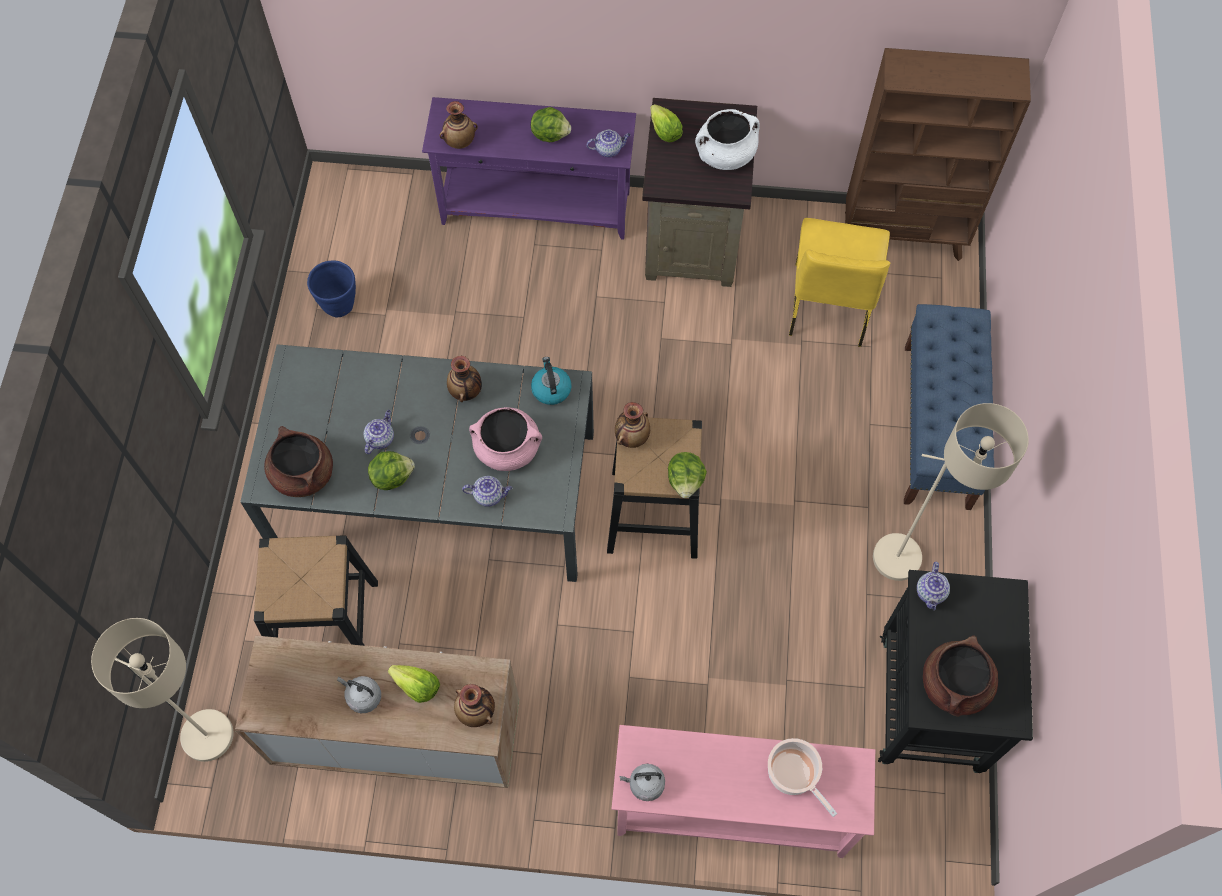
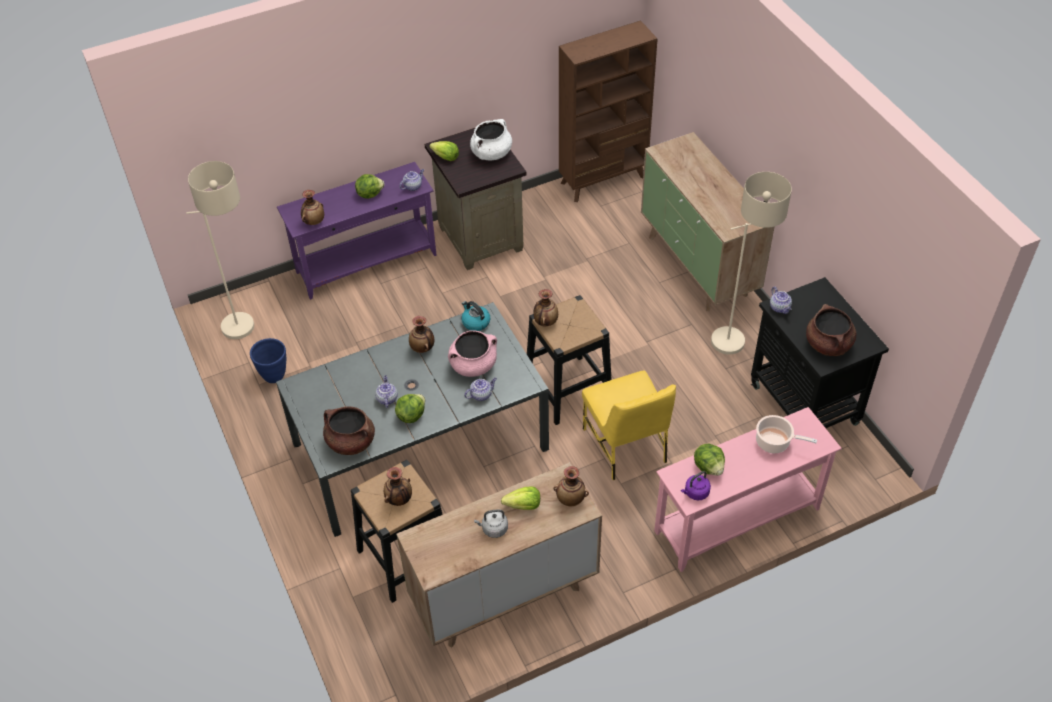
camera: 30 degrees left, 15 degrees down
(221, 742) = (382, 664): beige floor lamp -> beige floor lamp (248, 325)
(302, 584) = (399, 499): none -> vase
(644, 784) = (695, 493): grey kettle -> purple kettle
(685, 481) = (595, 328): lettuce -> lettuce (709, 467)
(829, 306) = (588, 234): yellow chair -> yellow chair (626, 446)
(937, 426) = (698, 265): blue bench -> dresser

